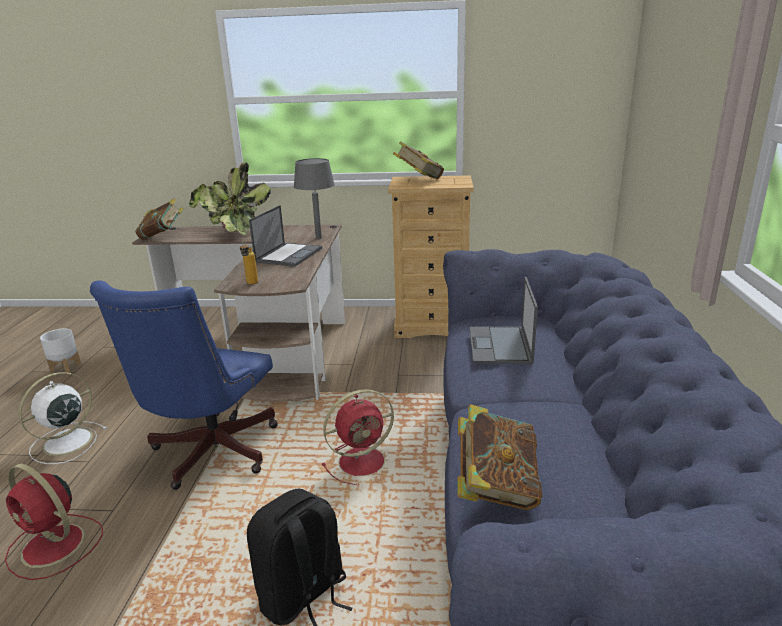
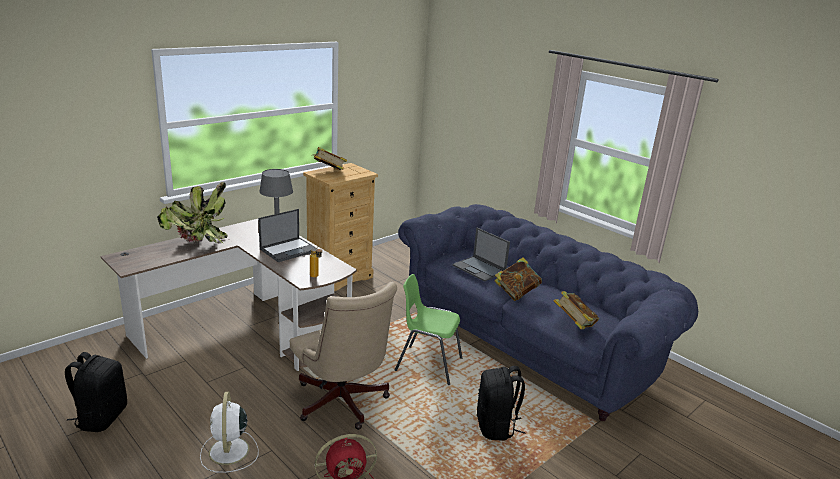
camera: 50 degrees left, 0 degrees up
(66, 368) = (101, 417): white planter -> black backpack
(162, 237) = (138, 263): book -> book (516, 293)
(209, 454) = (342, 404): blue office chair -> beige office chair
(289, 255) = (289, 250): laptop -> laptop turned 75 degrees clockwise
(364, 461) = (428, 364): red fan -> green chair

